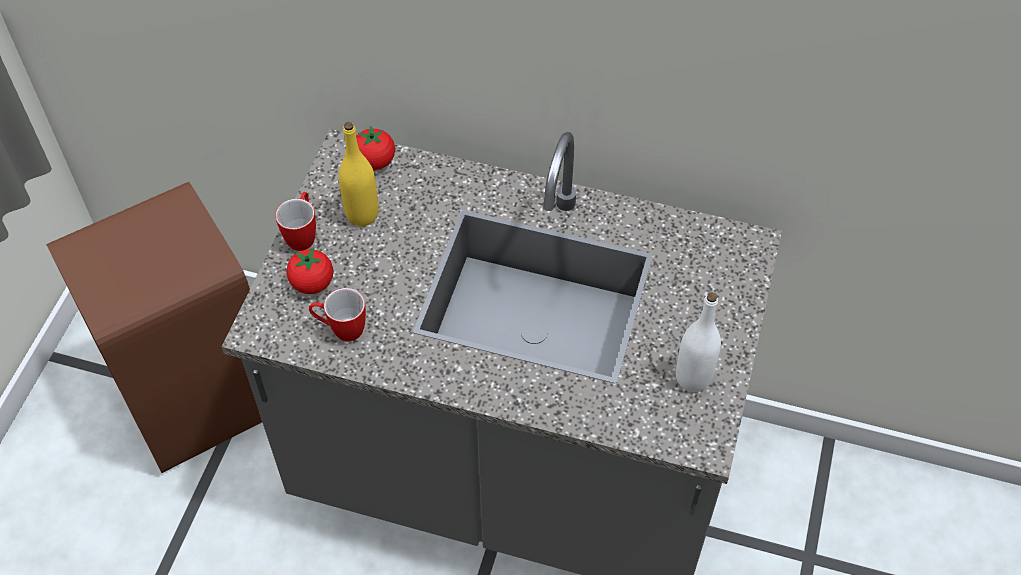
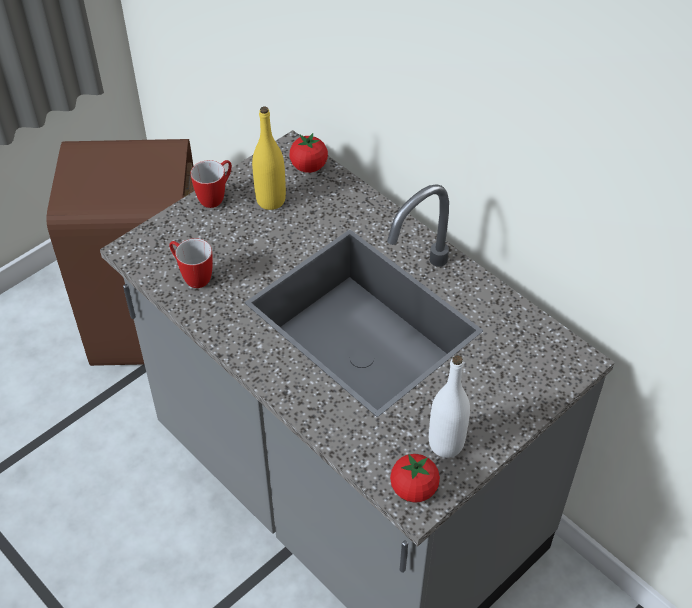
camera: 30 degrees right, 5 degrees down
(312, 283) = (197, 234): tomato -> tomato (413, 489)

